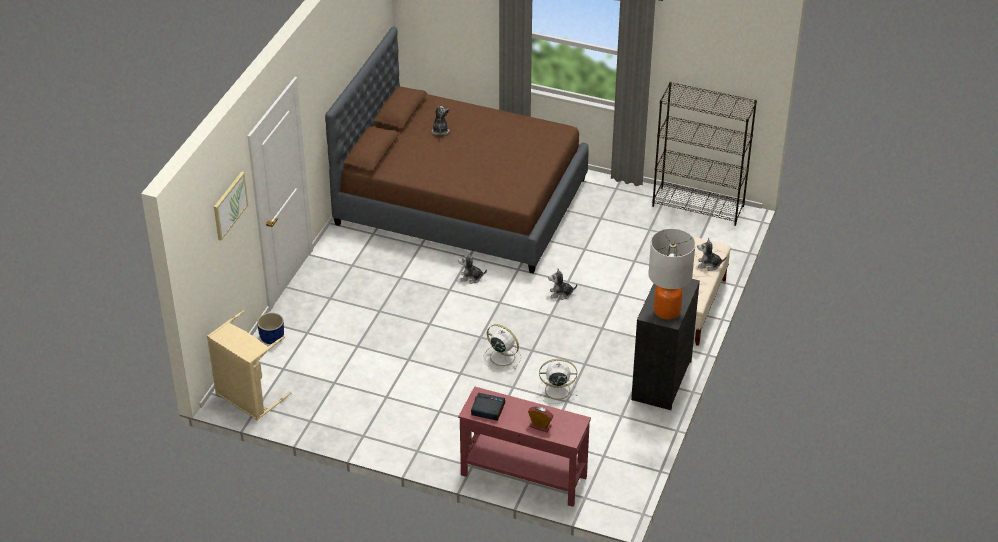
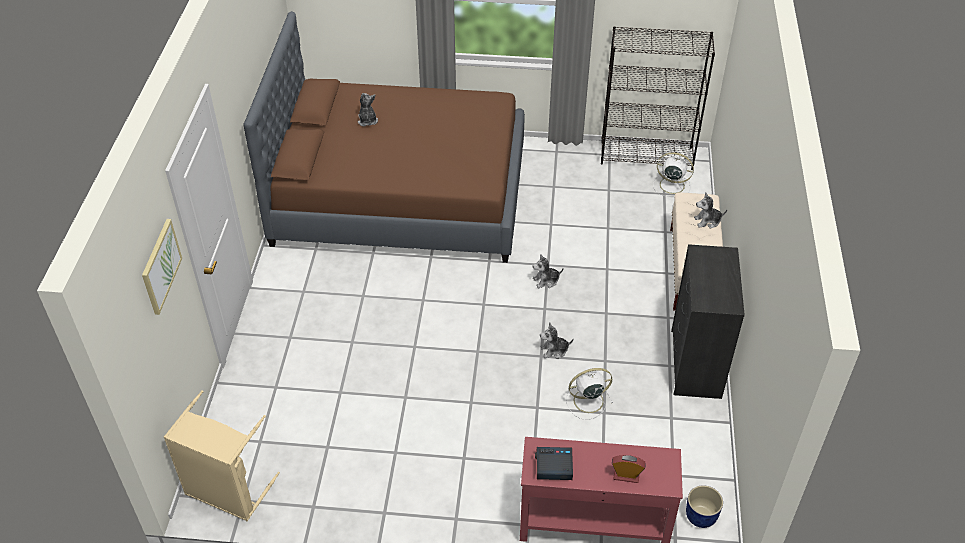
camera: 15 degrees left, 5 degrees up
(272, 338) = (236, 402): blue planter -> blue planter (701, 516)
(471, 277) = (442, 280): plush toy -> plush toy (554, 350)
(501, 357) = (510, 371): white fan -> white fan (670, 185)
(667, 311) = (720, 293): table lamp -> none

